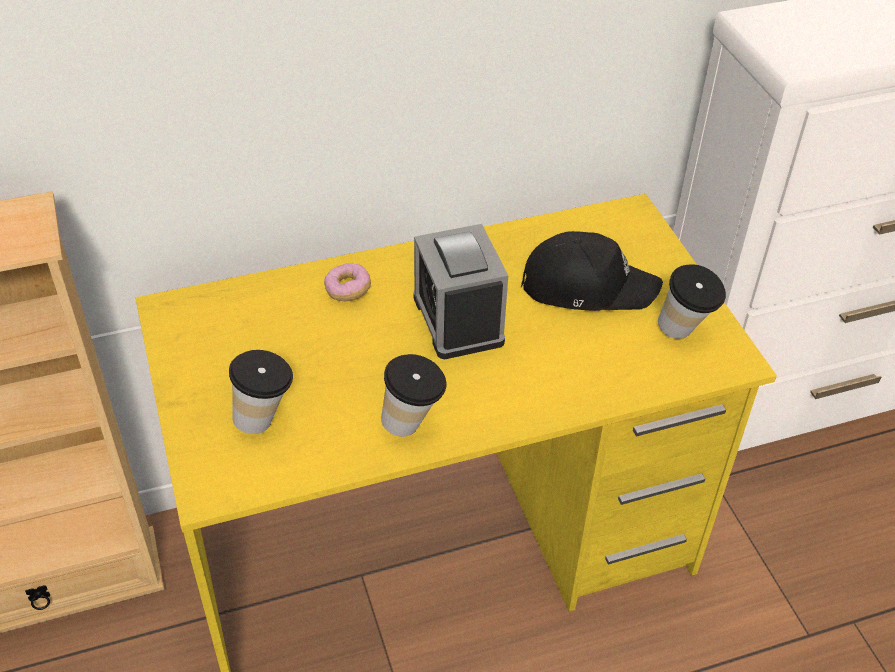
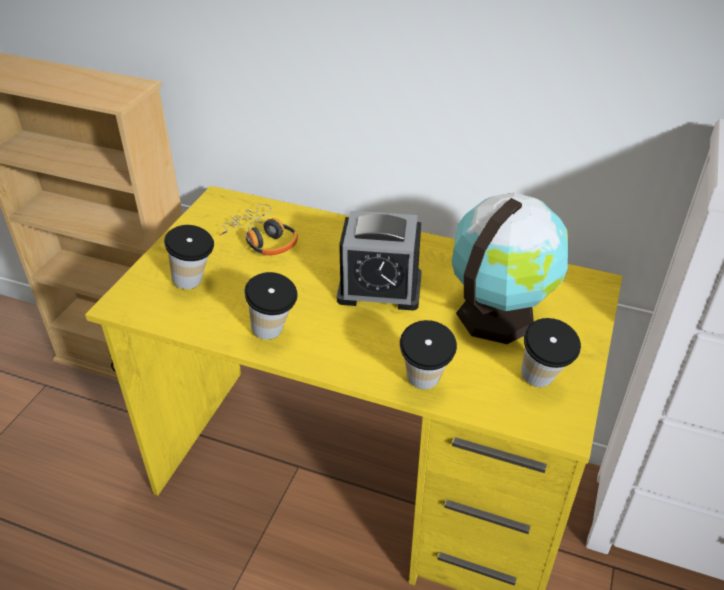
camera: 40 degrees right, 5 degrees down
(278, 330) = (262, 239): none -> headphones
(348, 290) = (330, 237): donut -> none
(458, 319) = (379, 288): alarm clock -> alarm clock turned 105 degrees counterclockwise
(586, 286) = (498, 313): black cap -> globe
(599, 392) = (424, 386): none -> cup

